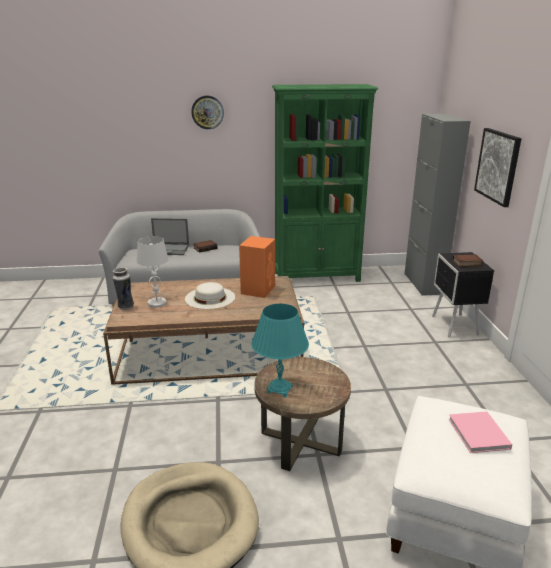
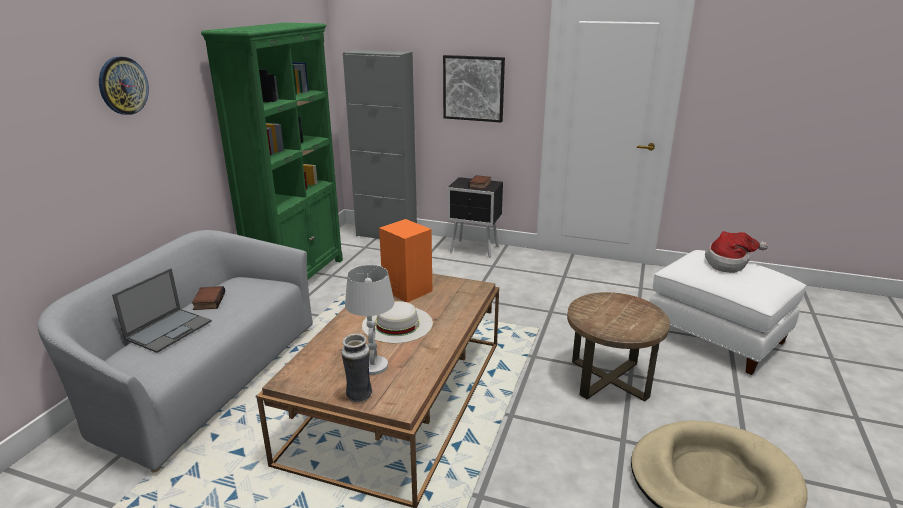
camera: 65 degrees left, 0 degrees up
(279, 389) = (626, 329): turquoise table lamp -> none
(479, 435) = (729, 263): pink book -> hat

